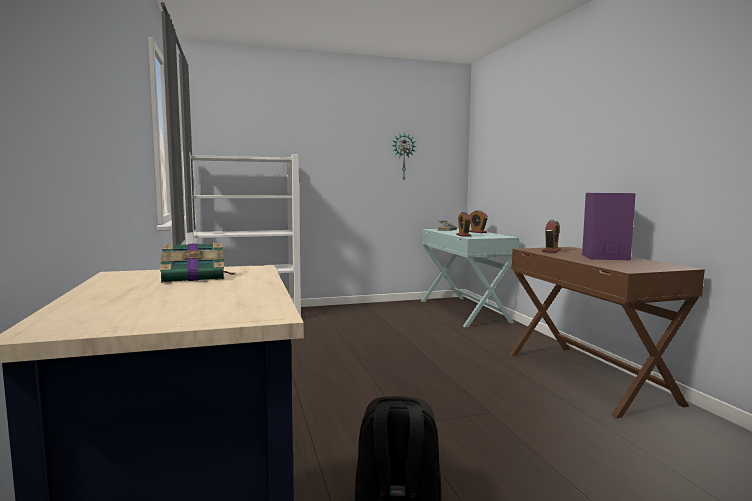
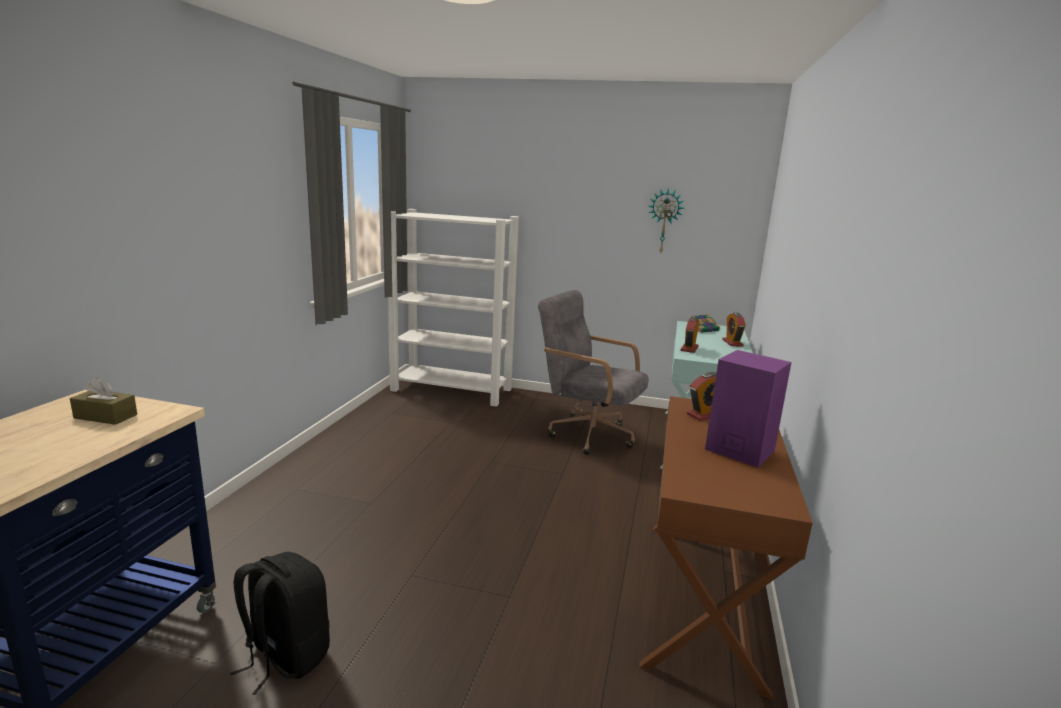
camera: 30 degrees right, 10 degrees up
(195, 277) = (105, 416): book -> brown tissue box
(392, 321) = (587, 435): none -> grey office chair

